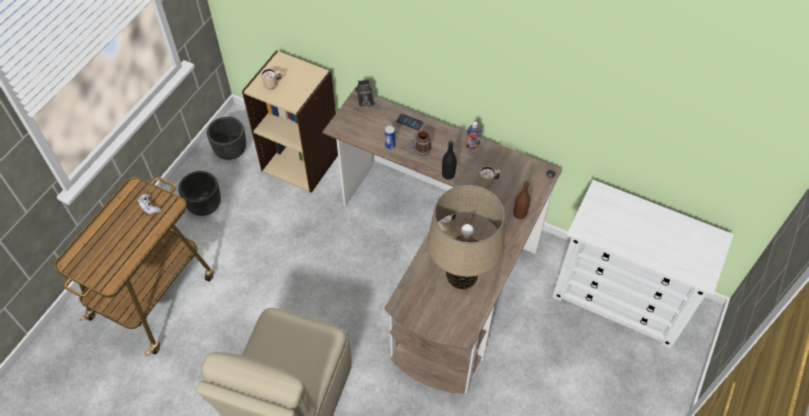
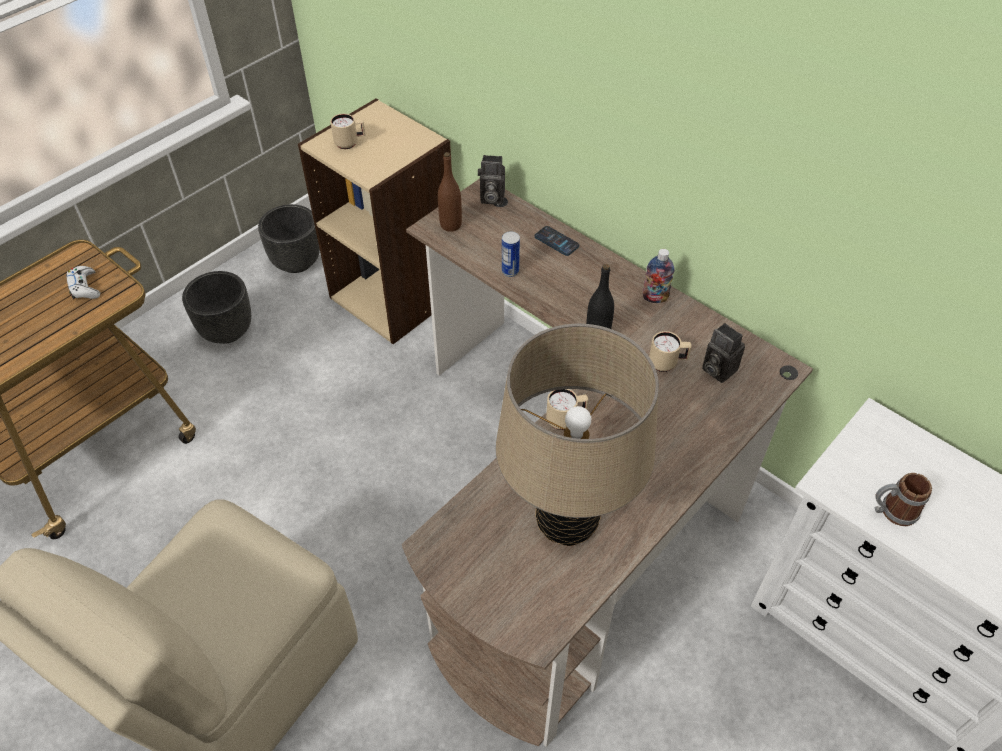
camera: 15 degrees right, 5 degrees down
(419, 150) = (559, 287): mug -> mug (891, 511)
(514, 180) = (716, 369): none -> camera
(519, 214) = (711, 430): brown bottle -> brown bottle (450, 225)

